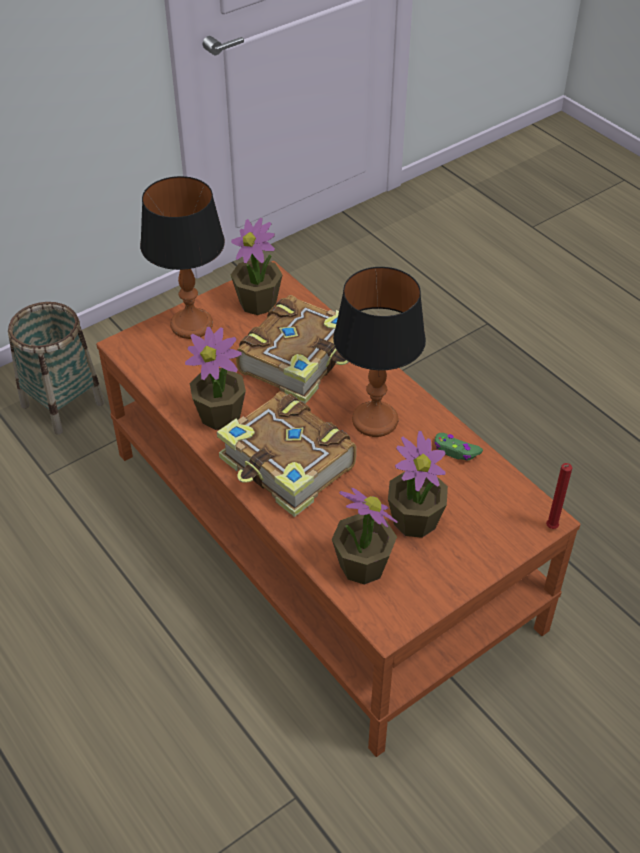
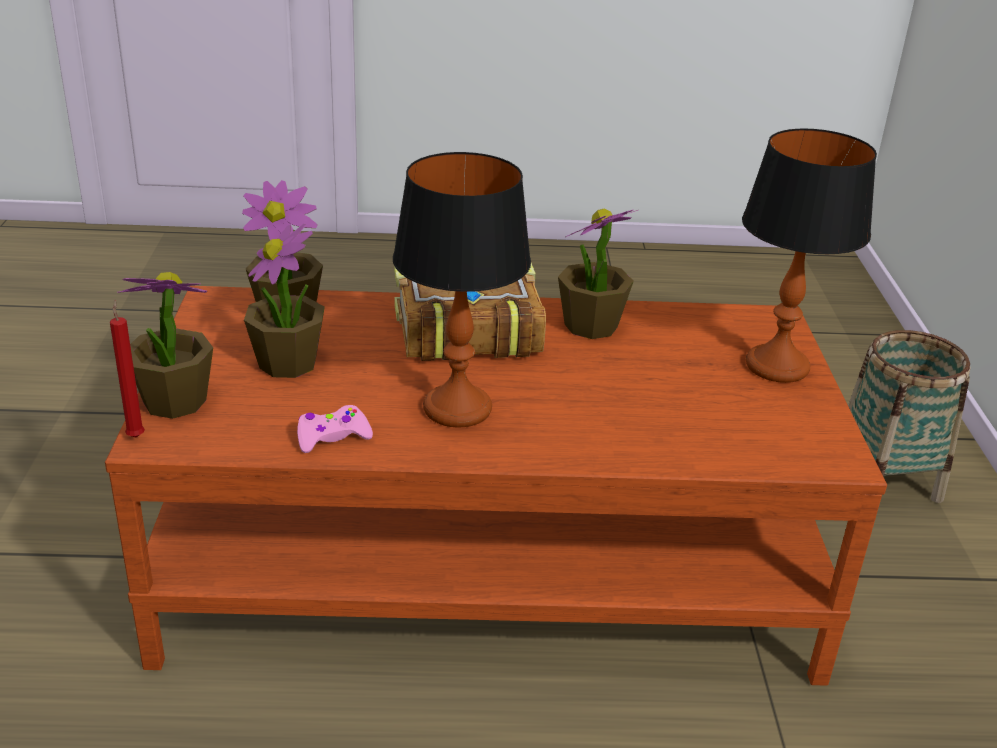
camera: 125 degrees right, 15 degrees down
(258, 303) = (782, 427): potted plant -> potted plant (174, 401)
(299, 360) = (628, 407): book -> none
(456, 451) = (332, 437): green game controller -> pink game controller

